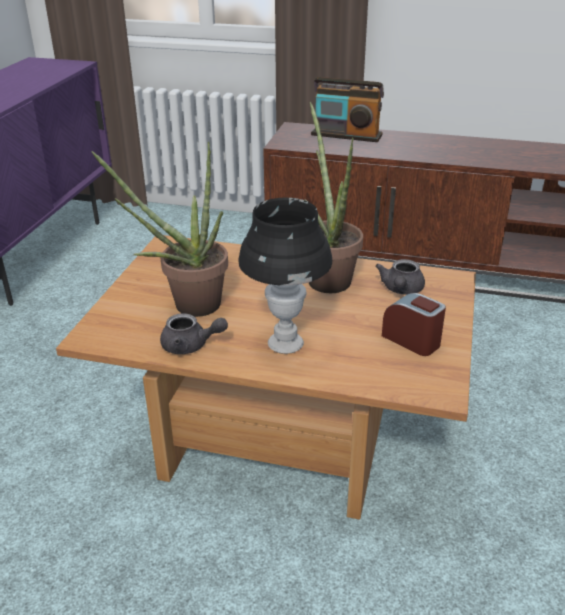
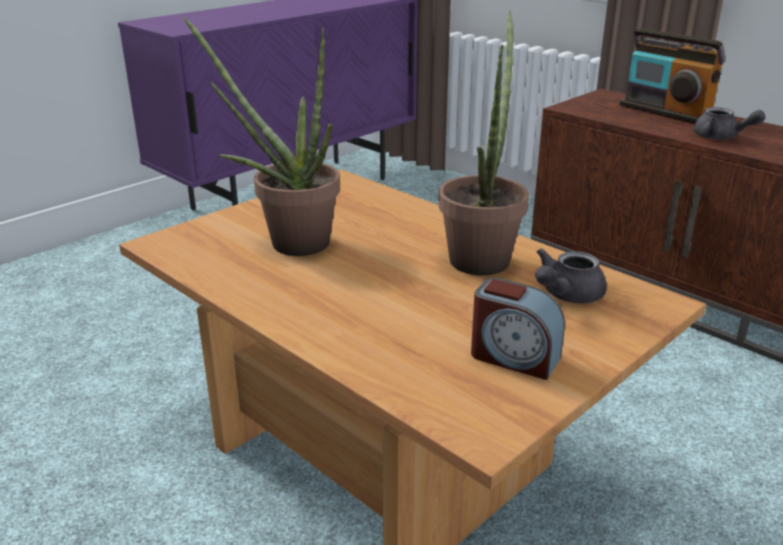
camera: 30 degrees right, 5 degrees down
(190, 346) = (242, 281): grey teapot -> grey teapot (721, 137)
(285, 344) = (346, 310): black table lamp -> none
(412, 340) = (514, 357): alarm clock -> alarm clock turned 135 degrees clockwise

